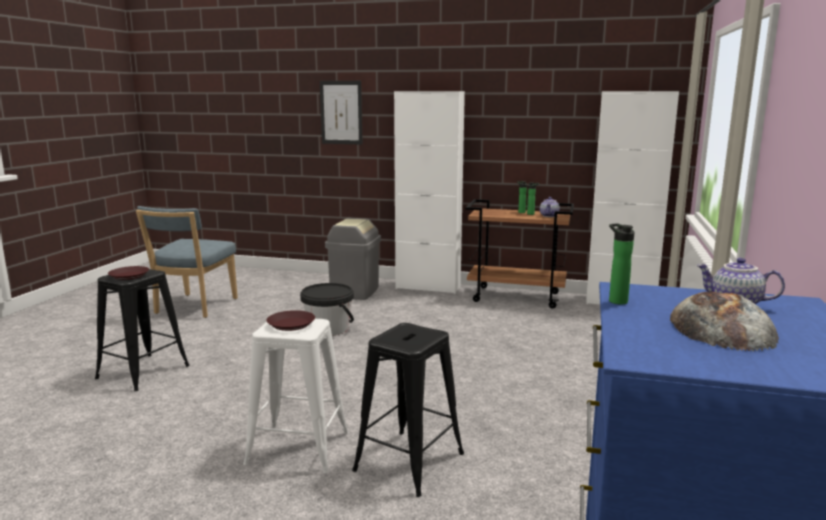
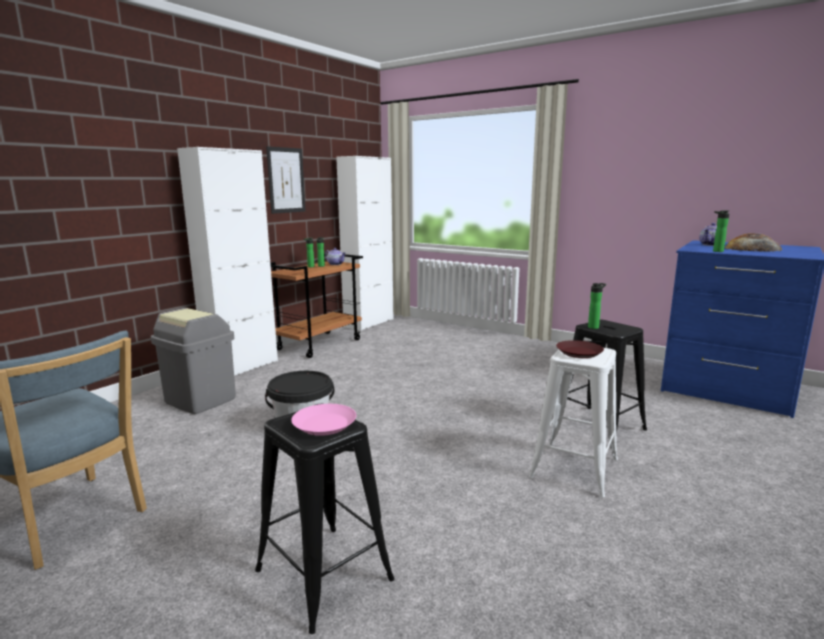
camera: 70 degrees left, 0 degrees up
(129, 276) = (325, 424): brown plate -> pink plate
(341, 112) = (90, 174): picture -> picture (286, 180)
(400, 329) = (594, 327): none -> bottle

